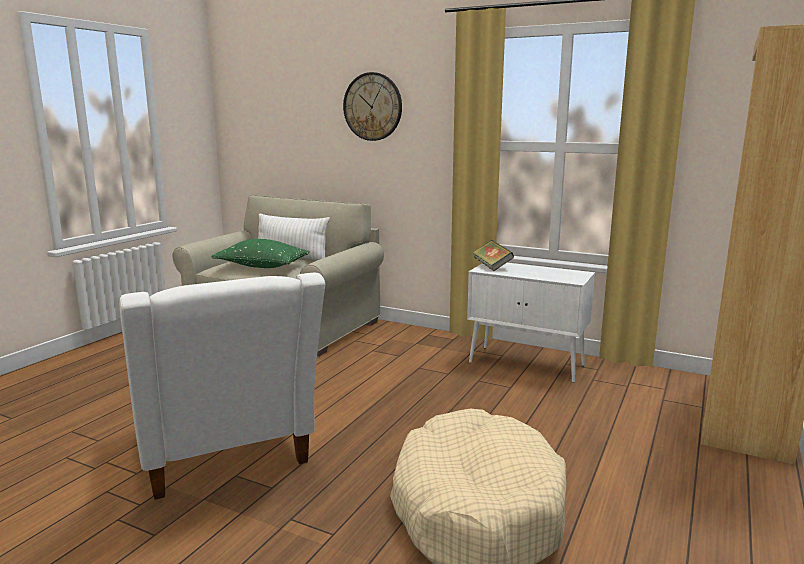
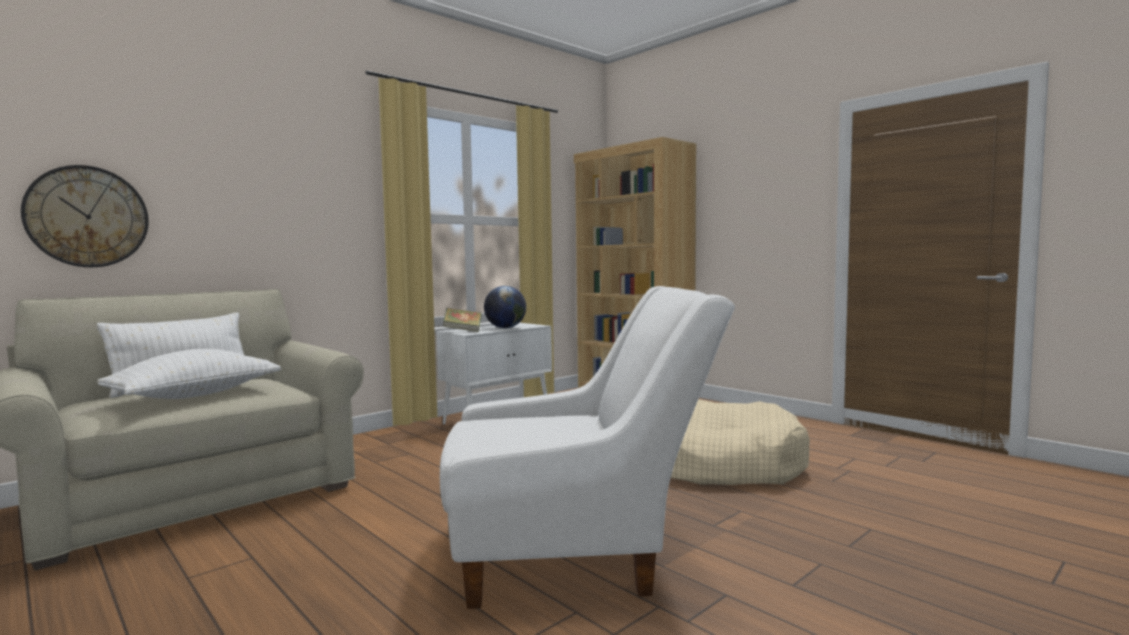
camera: 70 degrees left, 10 degrees down
(262, 266) = (195, 395): green pillow -> white pillow
(372, 107) = (259, 166): wall clock -> wall clock (87, 217)
(536, 274) = (505, 328): none -> globe

